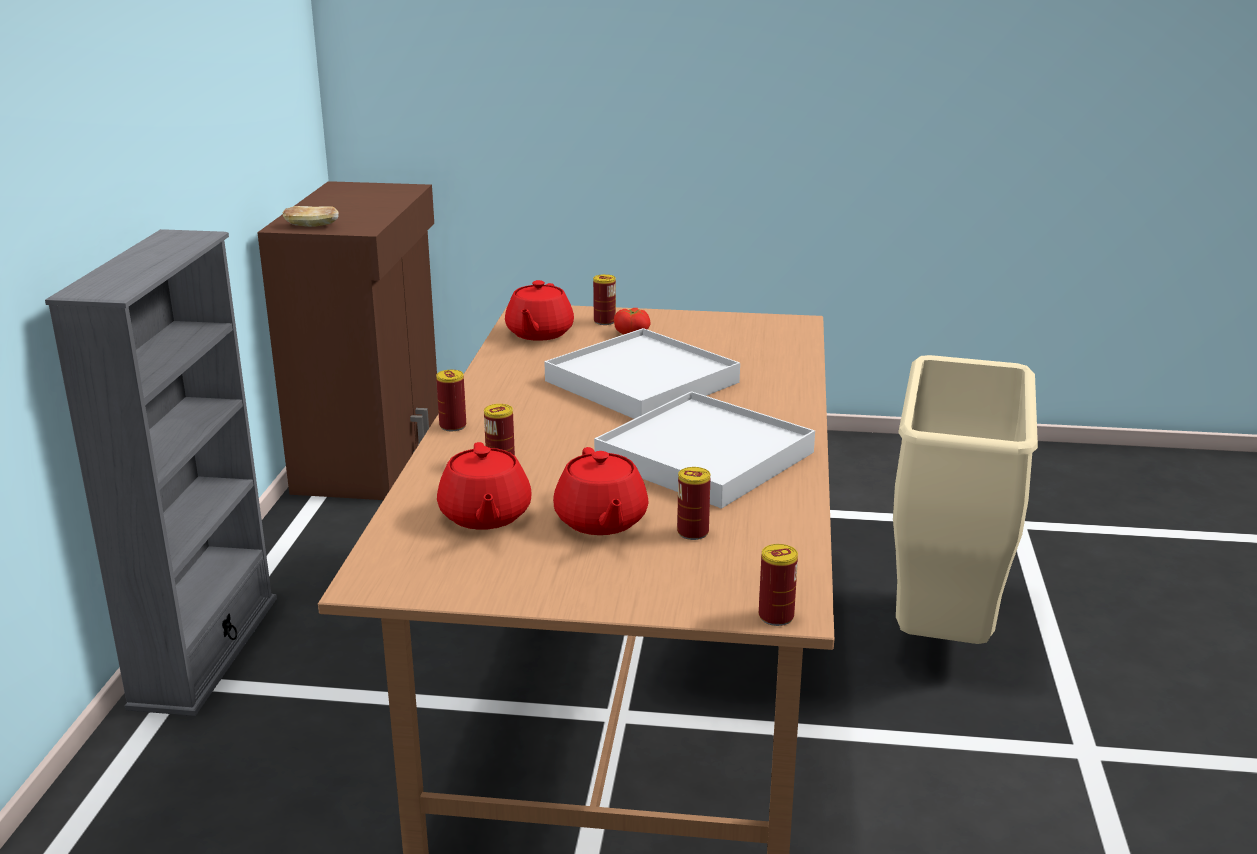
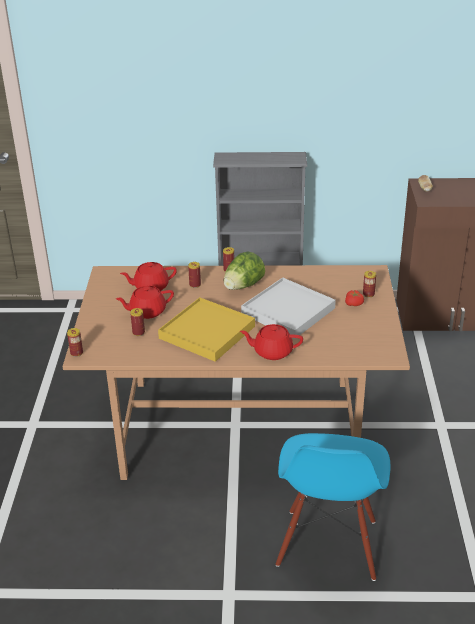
camera: 85 degrees right, 10 degrees up
(530, 415) = (243, 286): none -> lettuce
(539, 333) = (343, 277): red teapot -> red teapot (272, 352)
(704, 456) = (207, 332): white tray -> yellow tray
(944, 634) = (329, 544): beige trash can -> blue chair

